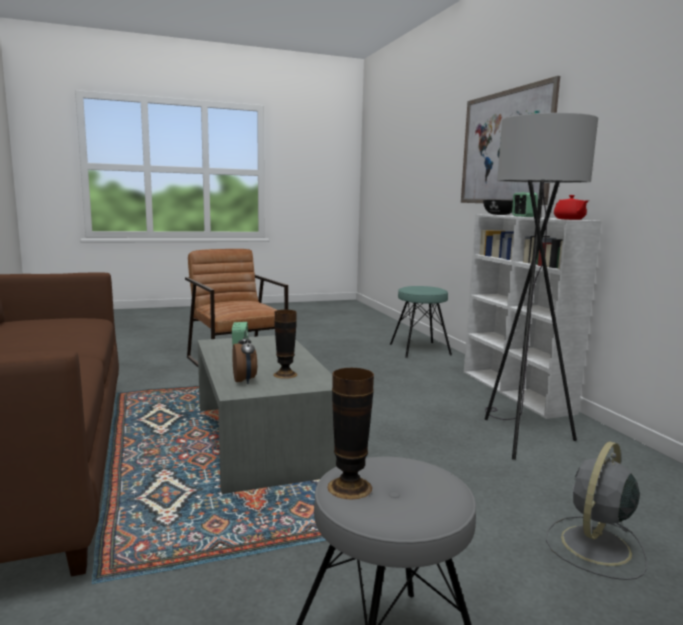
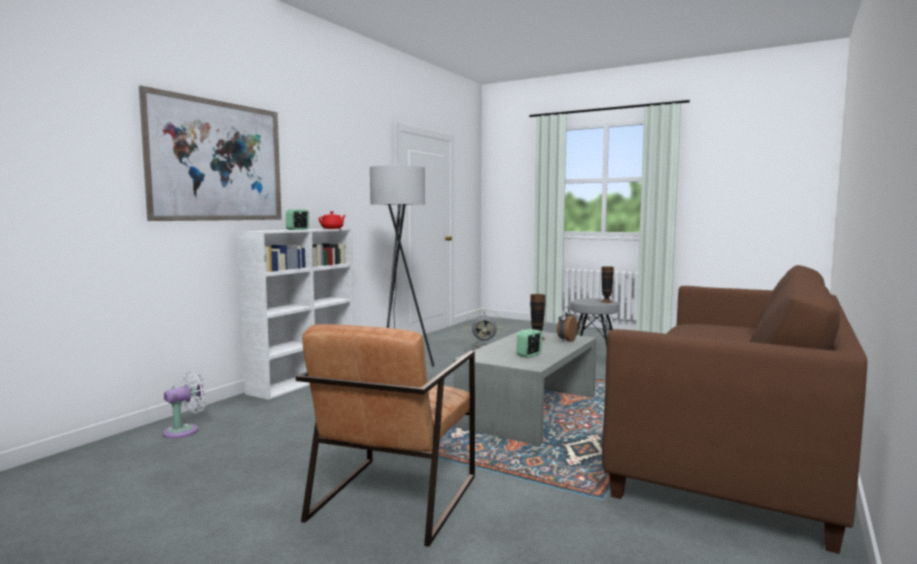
camera: 130 degrees left, 5 degrees down
(419, 349) = (185, 431): turquoise stool -> white fan
(499, 214) = (261, 230): black bowl -> none

